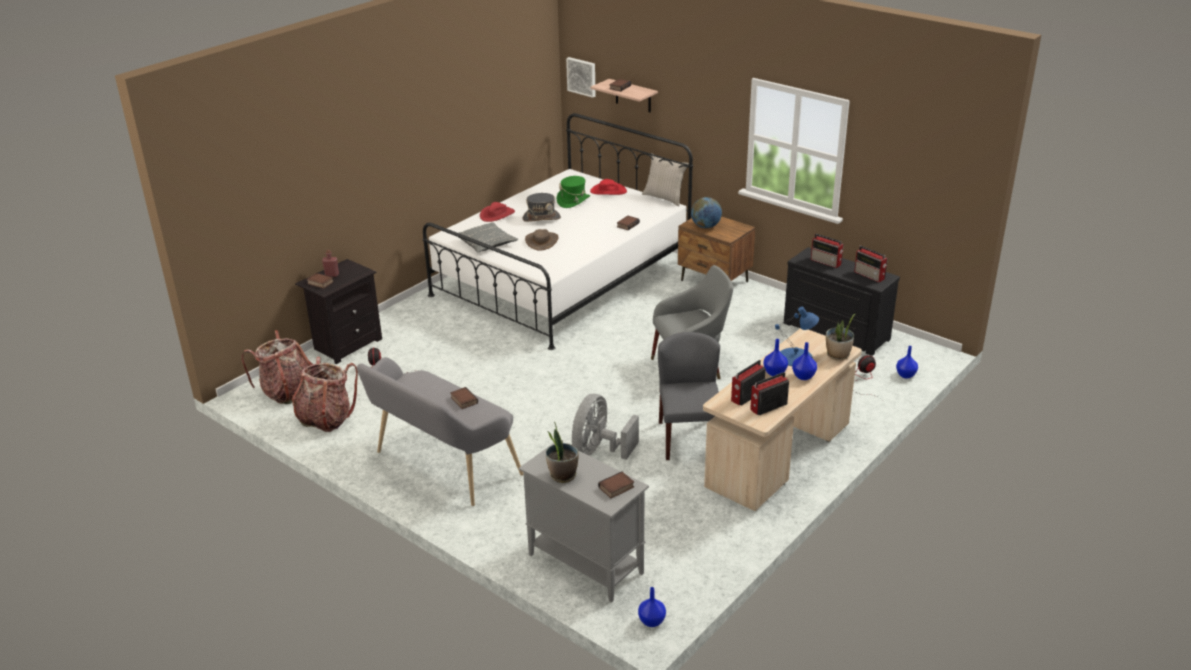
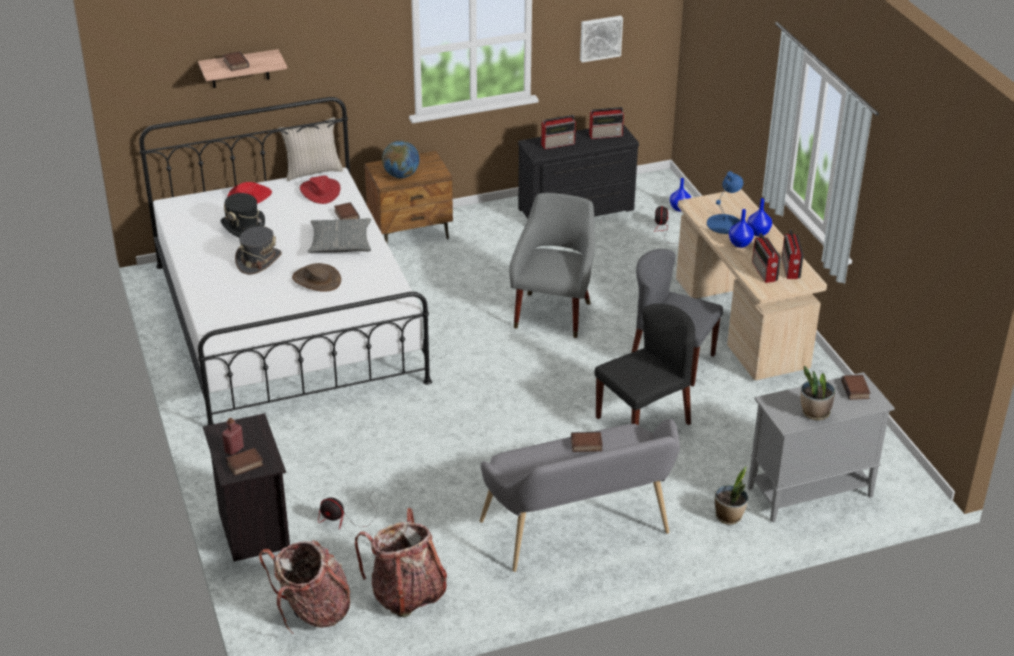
camera: 60 degrees left, 5 degrees up
(486, 243) = (274, 317): grey pillow -> grey pillow (340, 243)
(497, 214) = (210, 286): red hat -> red hat (320, 191)
(573, 201) = (243, 226): green hat -> black hat
(582, 76) = (150, 74): picture -> picture (600, 37)
(599, 450) = (643, 420): grey fan -> black chair
(651, 621) = (911, 484): blue vase -> none
(838, 355) = (740, 203): potted plant -> potted plant (729, 517)

